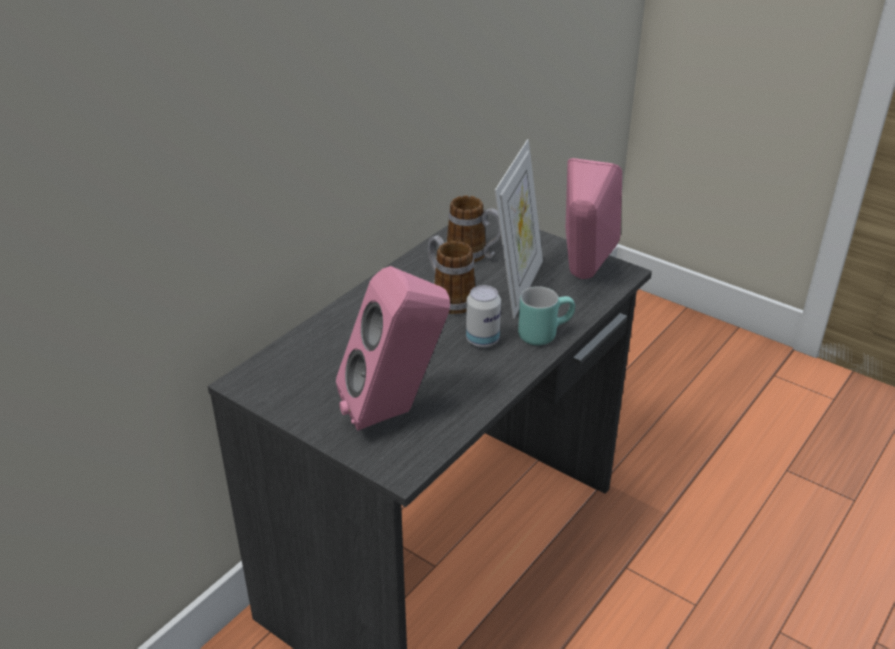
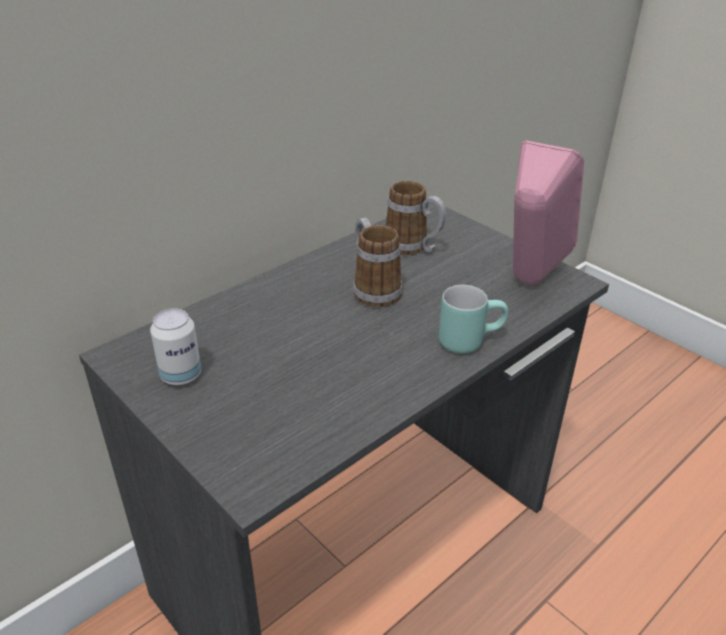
camera: 10 degrees right, 0 degrees up
(396, 412) = (271, 412): pink speaker -> none
(482, 340) = (396, 340): can -> can (181, 375)
(517, 286) = (452, 284): picture frame -> none

